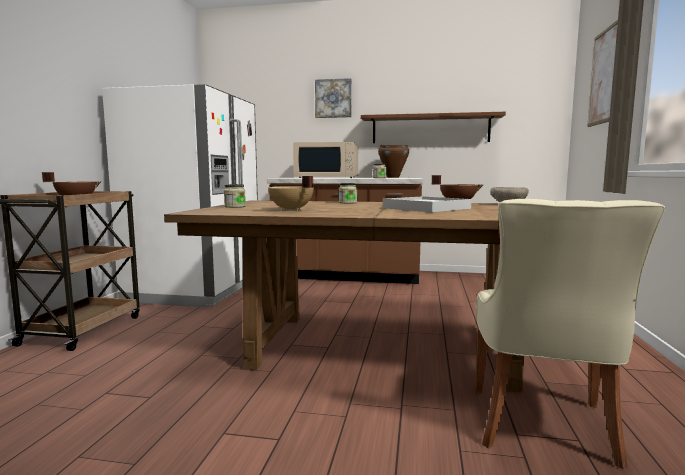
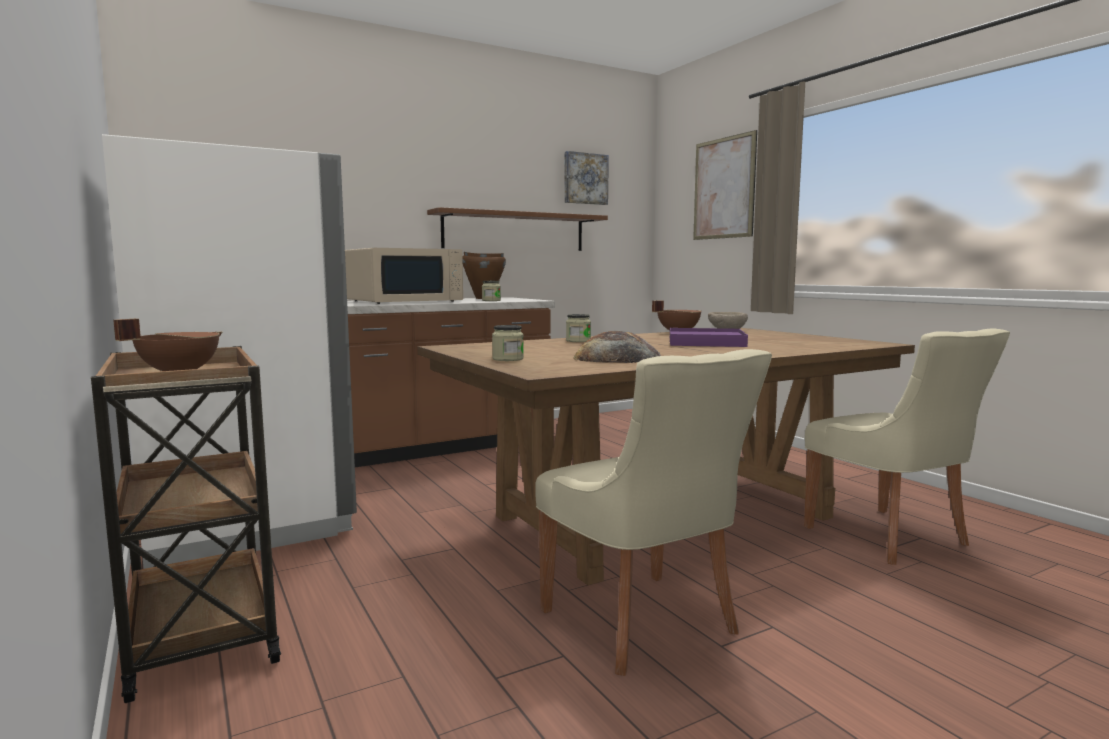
camera: 40 degrees left, 0 degrees up
(218, 401) = (643, 624): none -> beige chair
(290, 210) = (617, 358): beige cooking pot -> bread
(333, 98) = (380, 177): picture -> picture (585, 179)
(426, 208) = (706, 342): white tray -> purple tray

